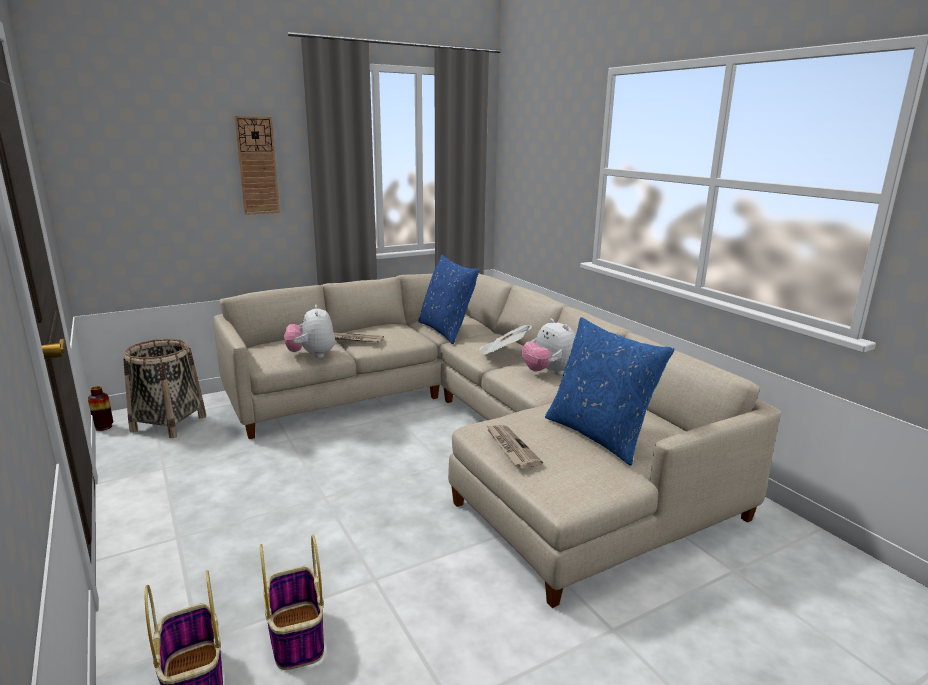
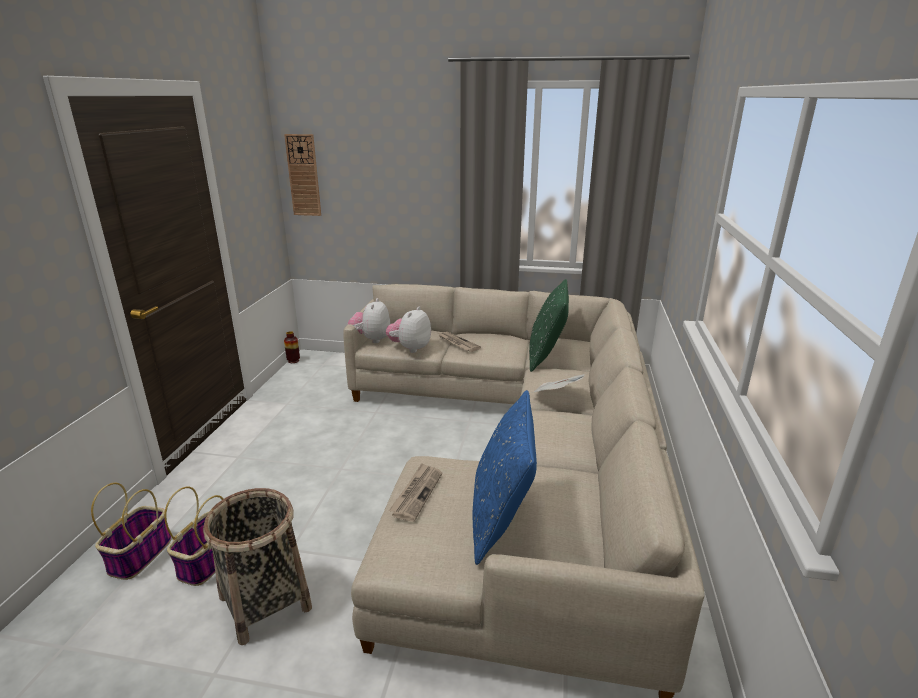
camera: 40 degrees right, 5 degrees up
(168, 423) = (326, 371): basket -> basket (265, 602)
(257, 166) = (422, 177): wall clock -> wall clock (303, 175)
(447, 331) = (546, 356): blue pillow -> green pillow
(549, 373) = (567, 433): plush toy -> plush toy (371, 340)

